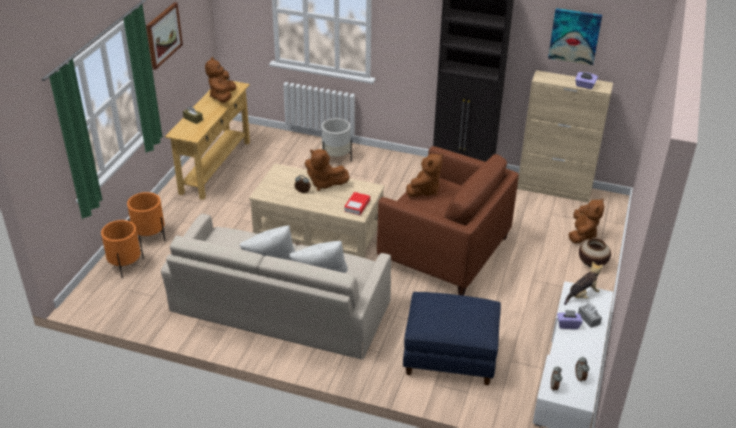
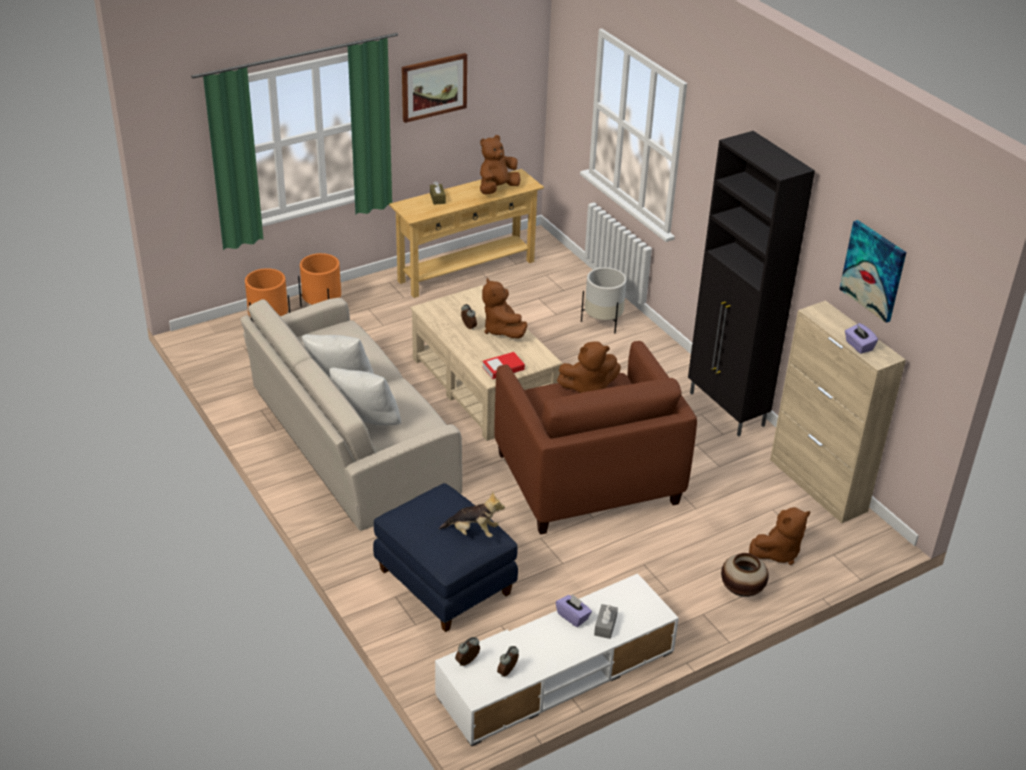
camera: 40 degrees right, 0 degrees up
(582, 295) = (634, 599): plush toy -> plush toy (473, 532)

